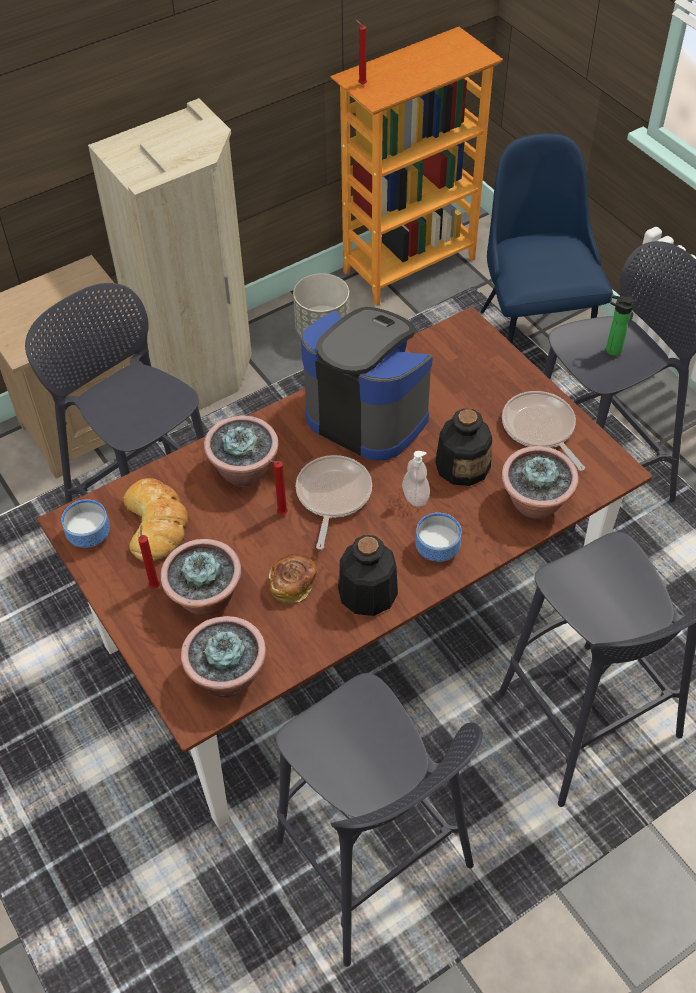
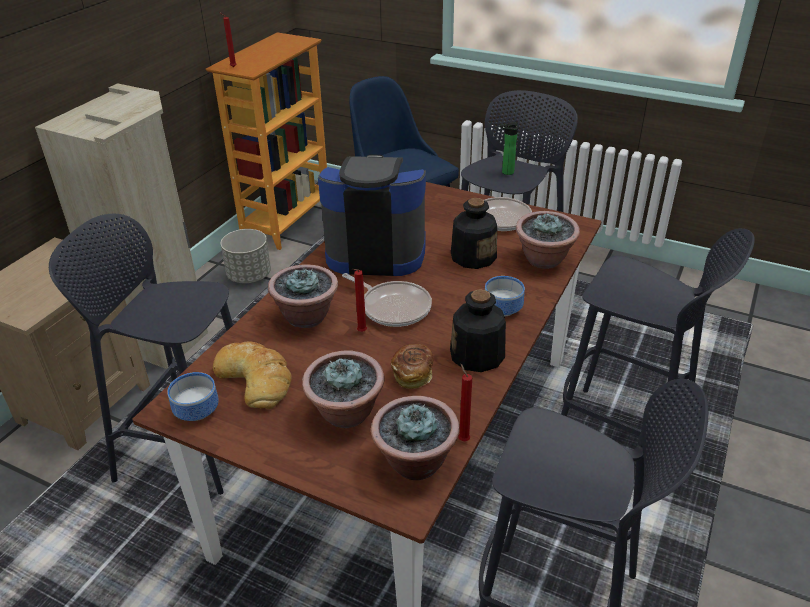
camera: 30 degrees left, 15 degrees down
(155, 584) = (290, 422): red candle -> red candle (462, 439)
(332, 496) = (393, 307): frying pan -> frying pan turned 150 degrees clockwise
(415, 497) = (457, 285): soap dispenser -> none

